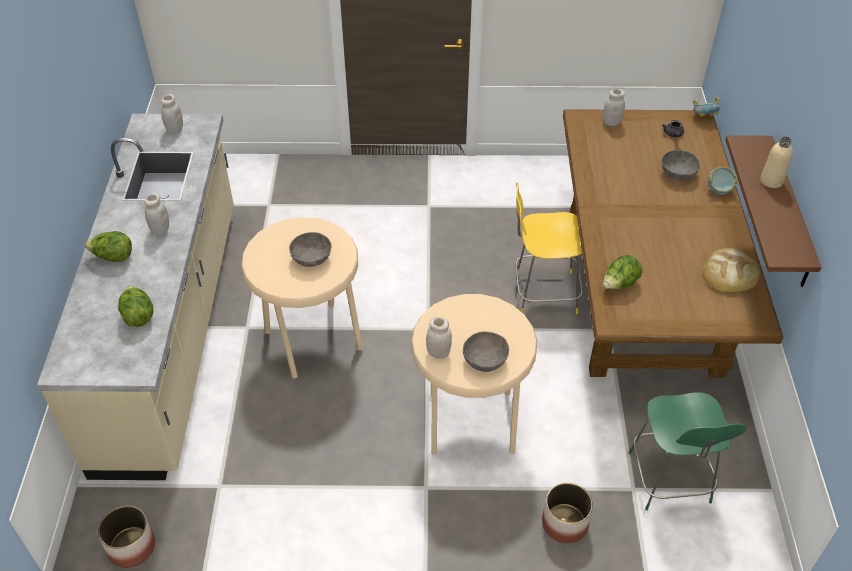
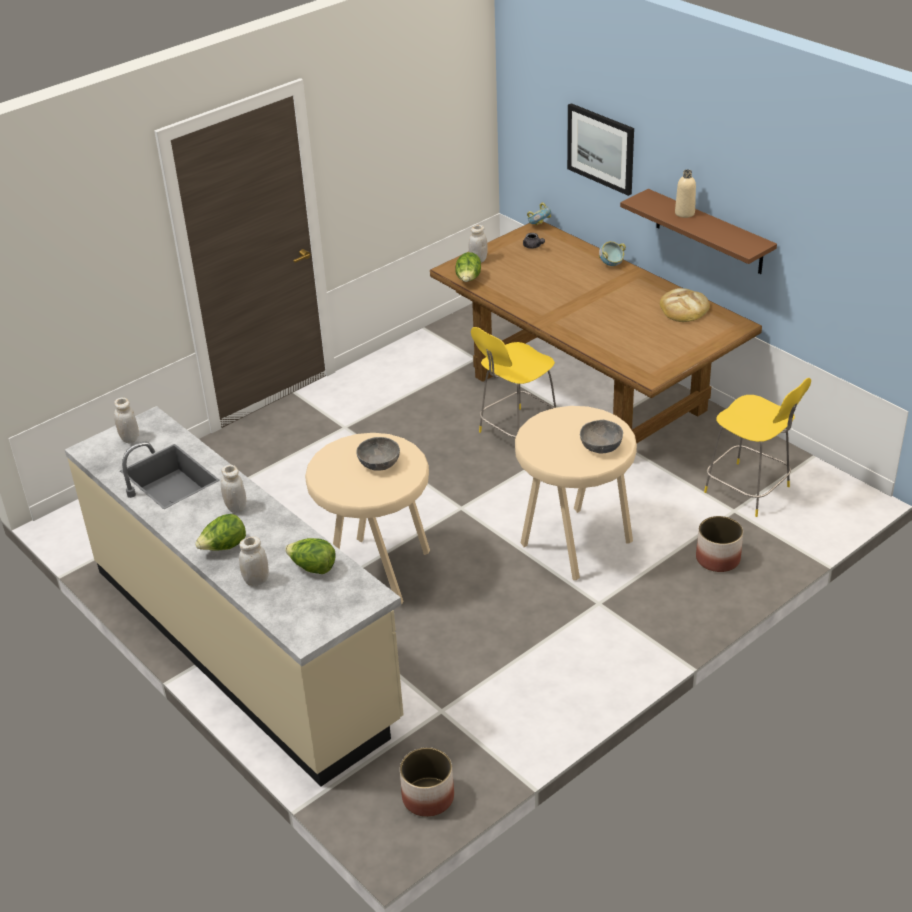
camera: 40 degrees left, 10 degrees down
(438, 353) = (563, 462): white jar -> white jar (256, 580)
(619, 284) = (624, 353): lettuce -> lettuce (468, 280)
(670, 480) = (749, 490): green chair -> yellow chair
(677, 174) = (570, 269): grey bowl -> none
(762, 71) = (601, 148): none -> picture

